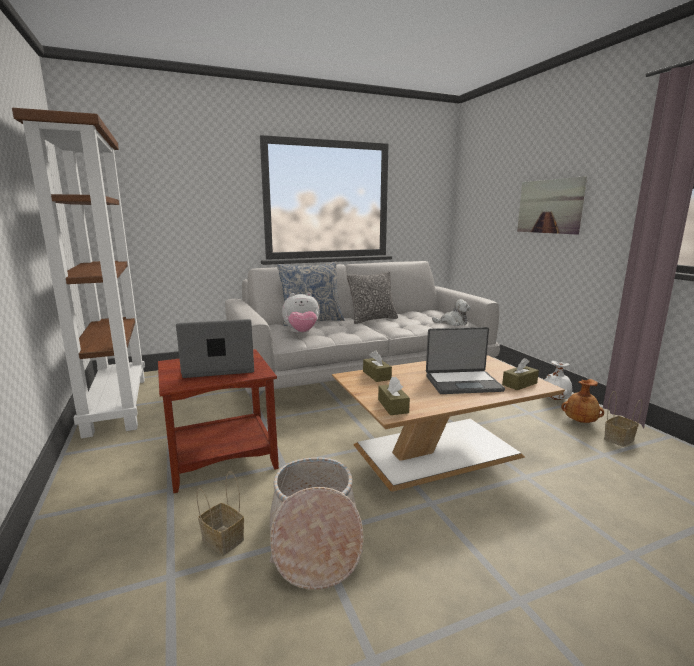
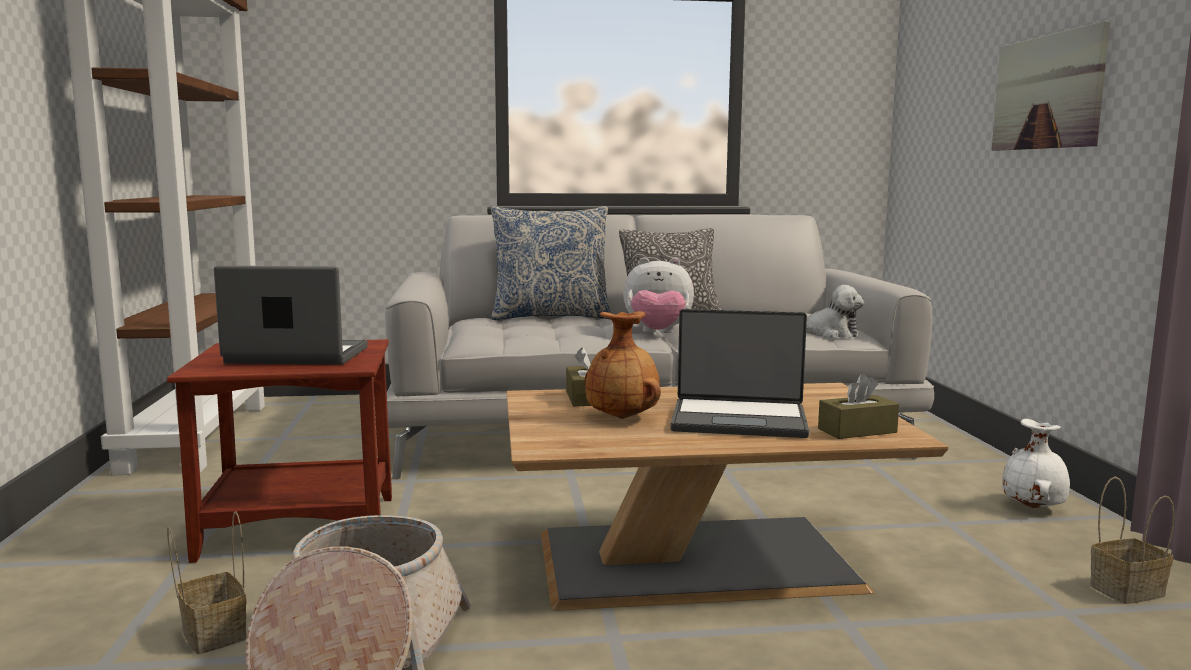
camera: 15 degrees right, 5 degrees down
(301, 333) = (511, 330): plush toy -> plush toy (657, 333)
(393, 406) = (560, 439): brown tissue box -> none
(580, 421) = (1058, 550): brown vase -> brown vase (623, 417)

